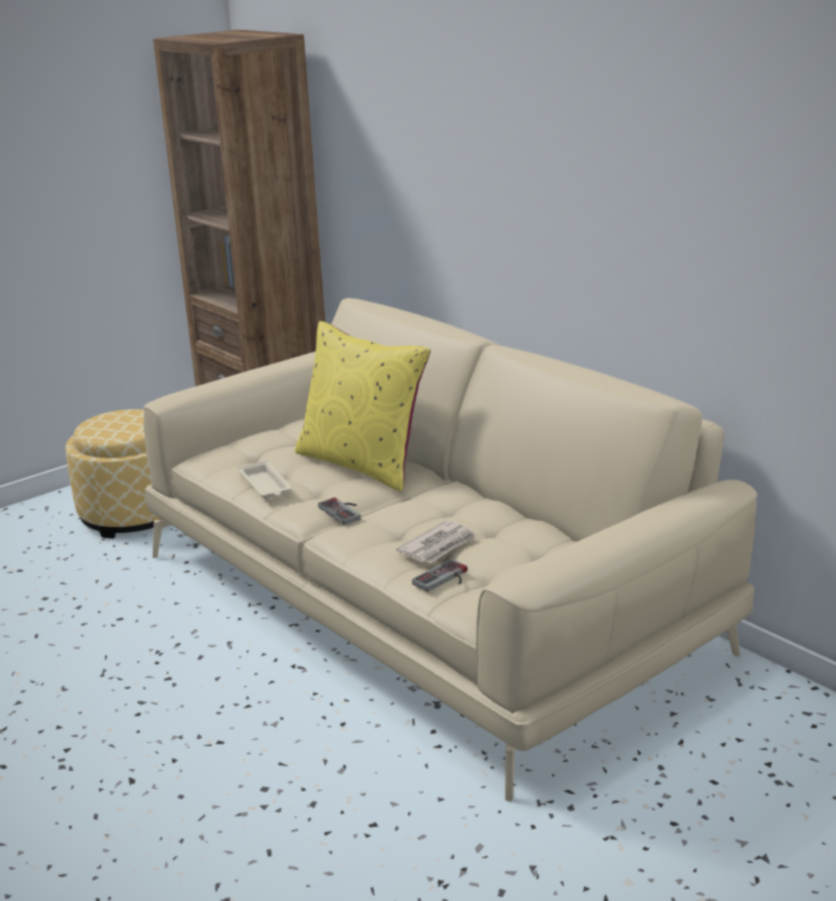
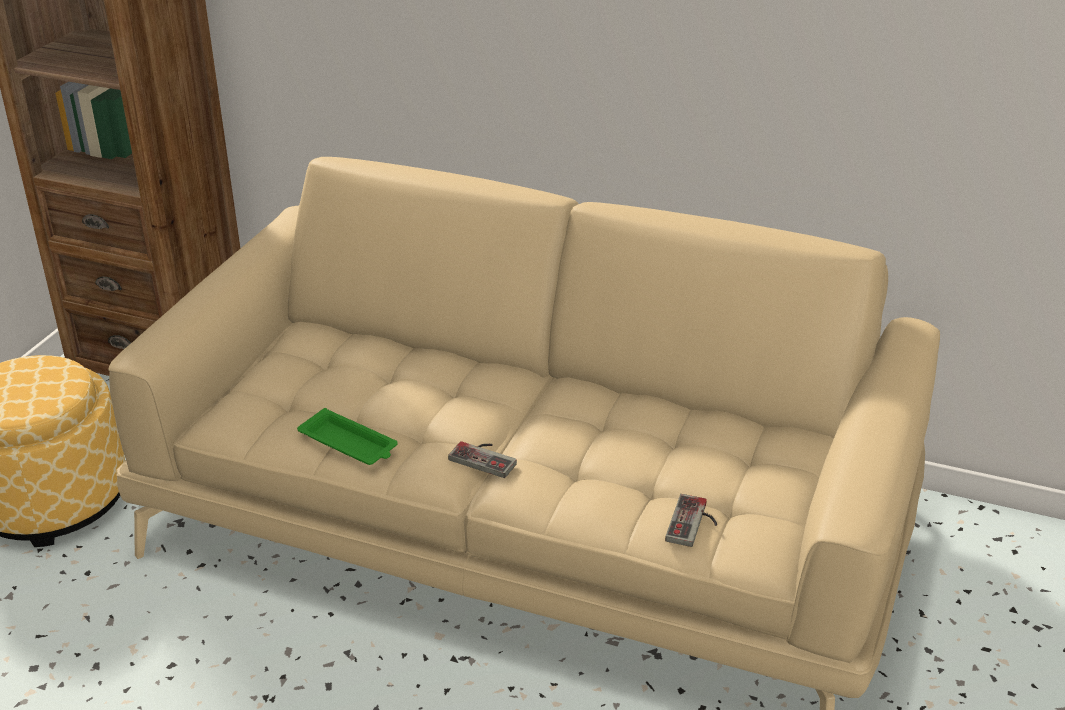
camera: 30 degrees left, 10 degrees up
(265, 485) = (349, 444): beige tray -> green tray
(363, 464) = (438, 380): yellow pillow -> none
(438, 546) = (643, 478): newspaper -> none

